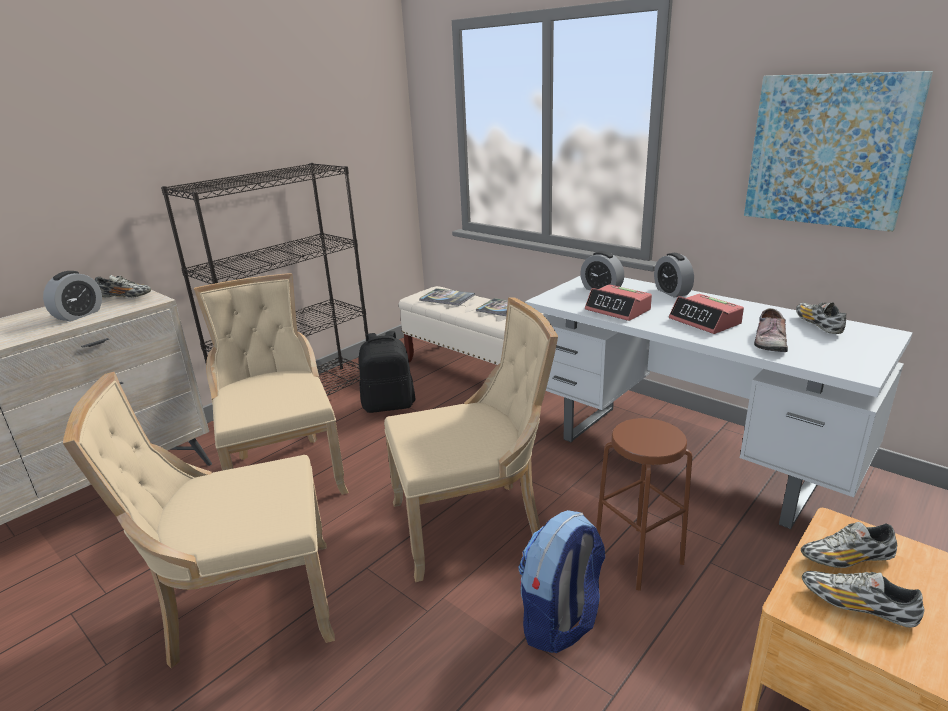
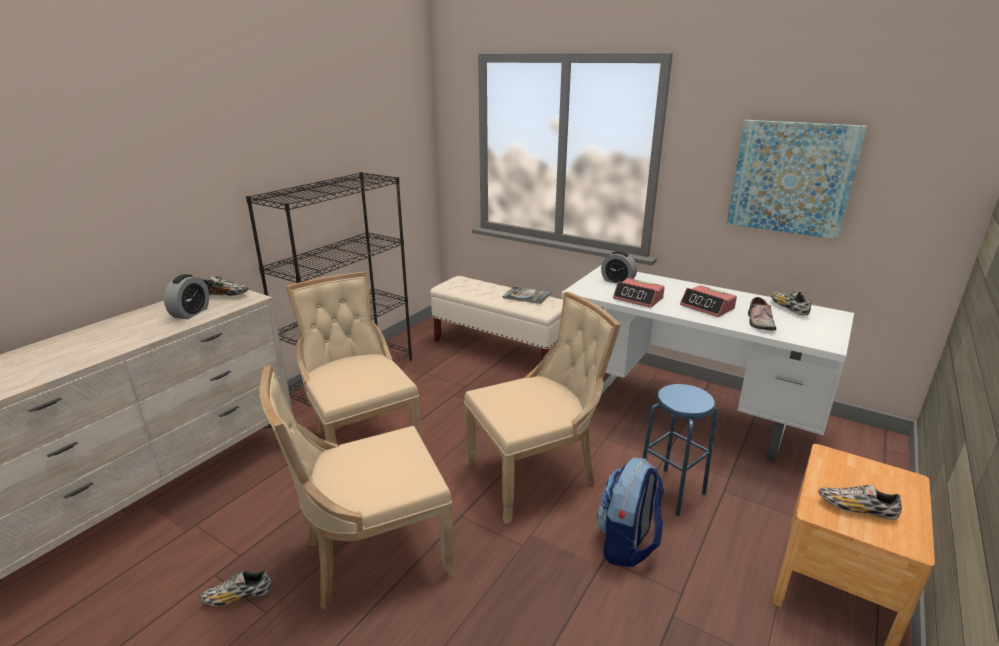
camera: 10 degrees left, 0 degrees up
(389, 405) = (432, 380): black backpack -> none
(447, 298) = (473, 286): book -> none
(638, 557) = (670, 491): brown stool -> blue stool
(672, 292) = (672, 283): alarm clock -> none
(846, 559) = (841, 478): shoe -> shoe (238, 597)

